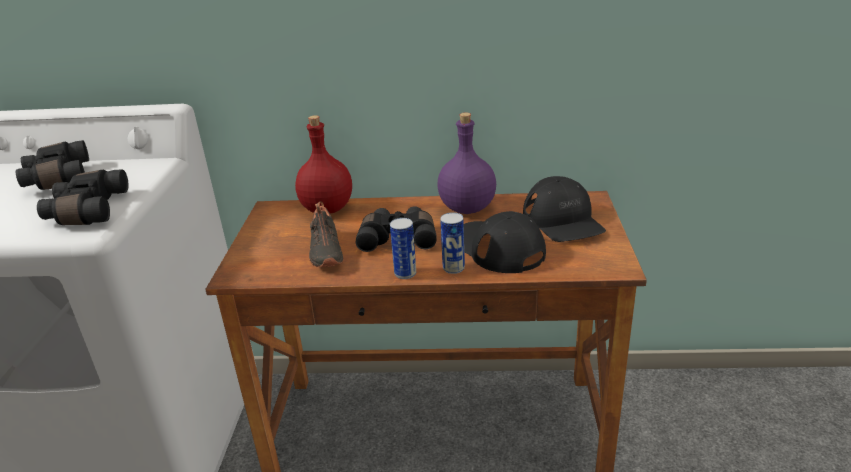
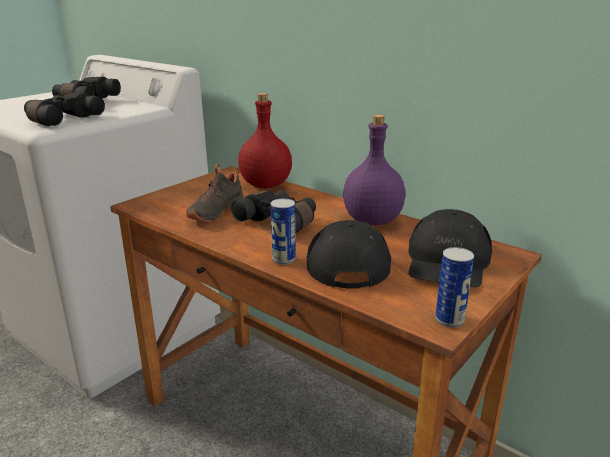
camera: 35 degrees right, 5 degrees down
(405, 273) = (241, 248): can -> can (449, 320)

